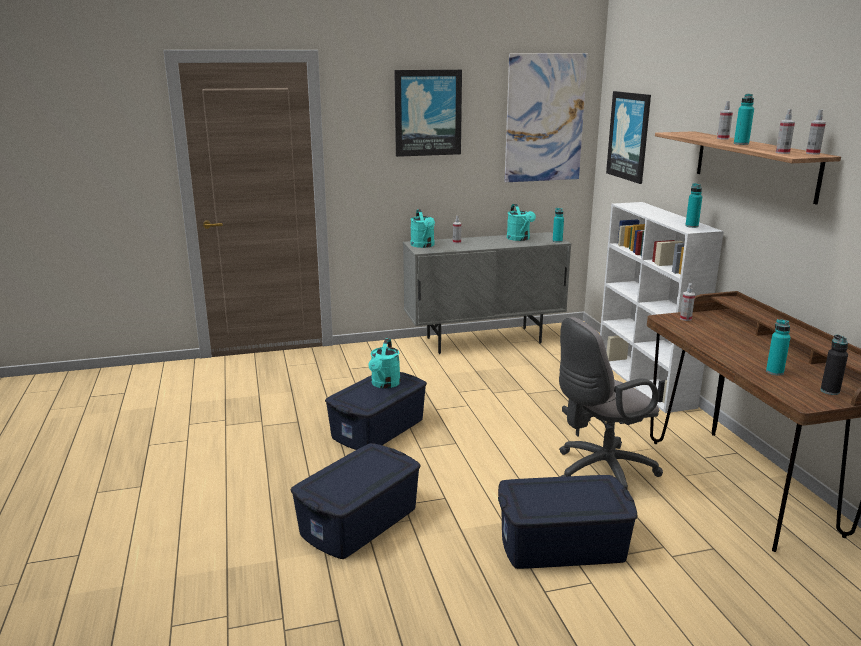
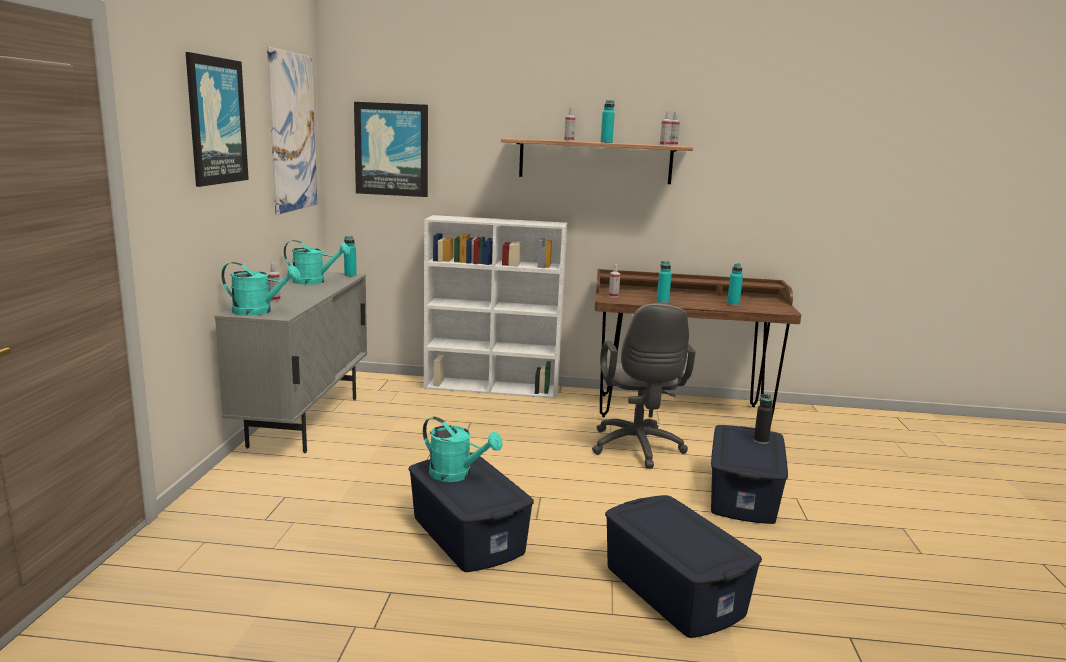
camera: 70 degrees left, 5 degrees down
(691, 226) = (543, 223): turquoise bottle -> turquoise bottle (662, 302)
(830, 391) = (768, 303): black bottle -> black bottle (761, 441)

